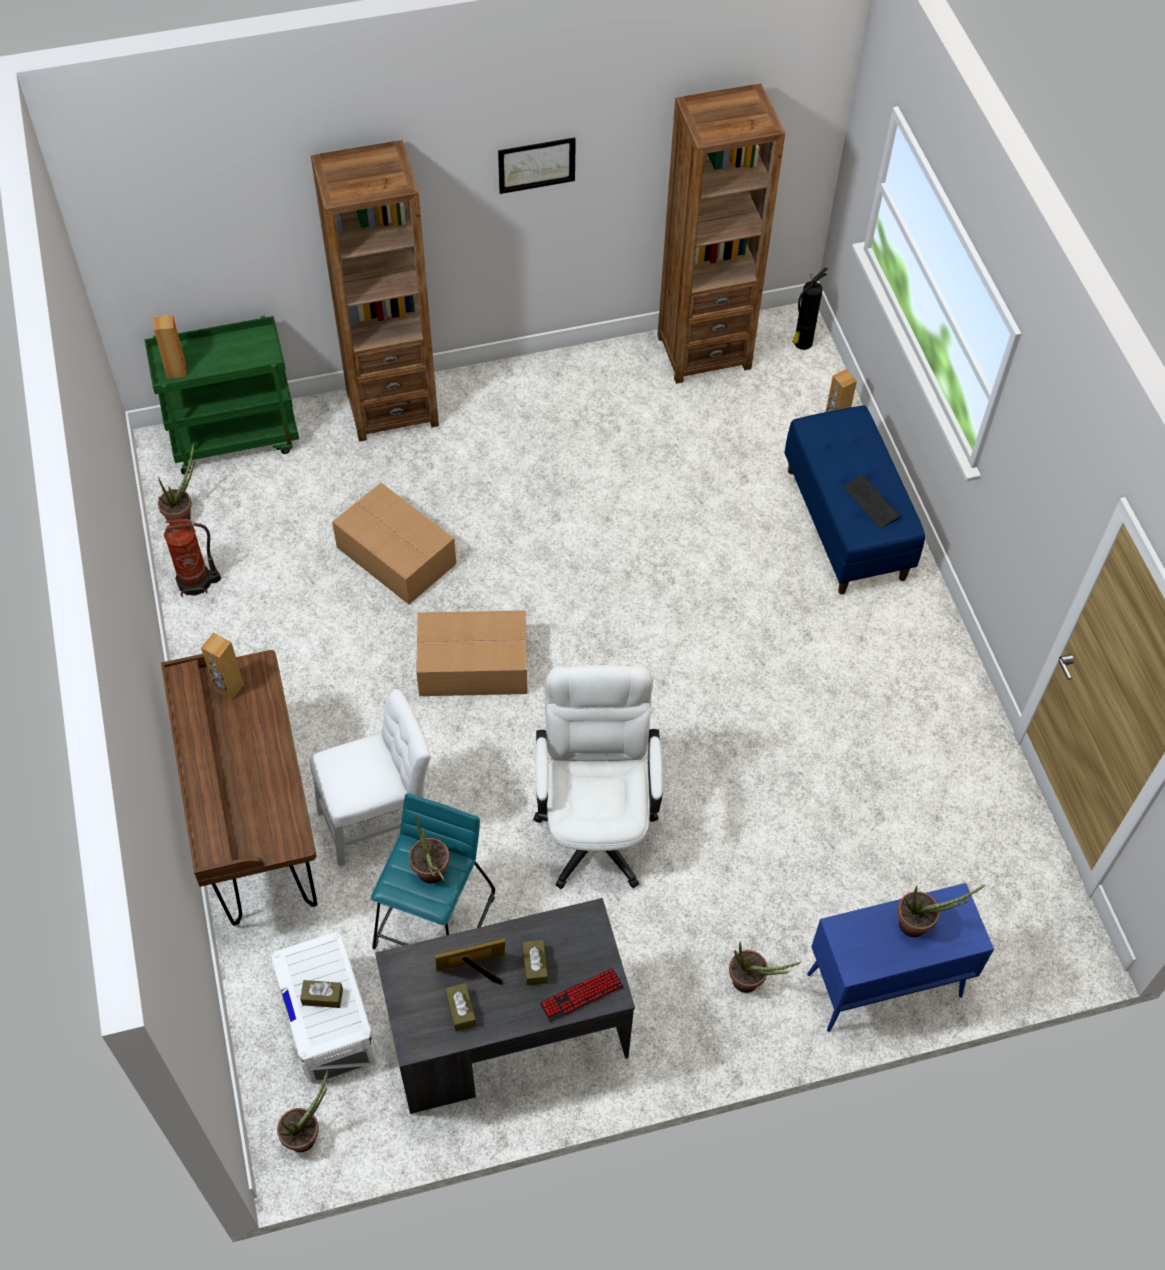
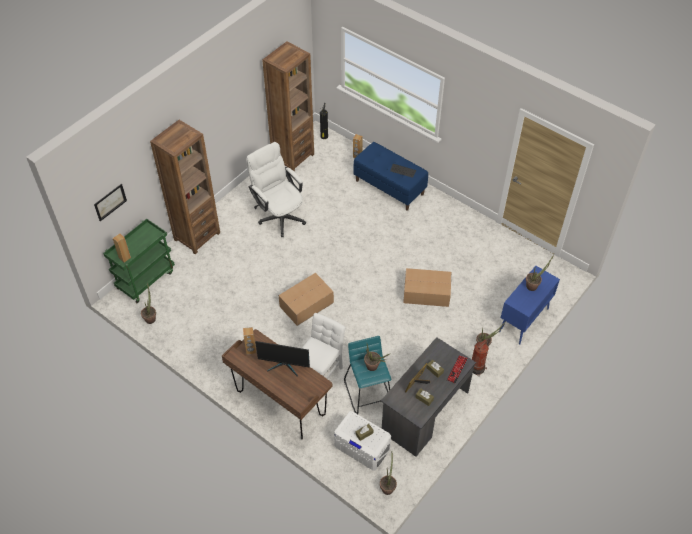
camera: 35 degrees left, 5 degrees down
(196, 582) = (178, 337): fire extinguisher -> fire extinguisher (477, 367)
(260, 758) = (284, 365): none -> monitor
(397, 557) = (246, 285): cardboard box -> cardboard box (427, 293)
(536, 165) = (222, 108): picture -> picture (110, 202)
(596, 823) = (393, 329): white office chair -> white office chair (279, 215)

